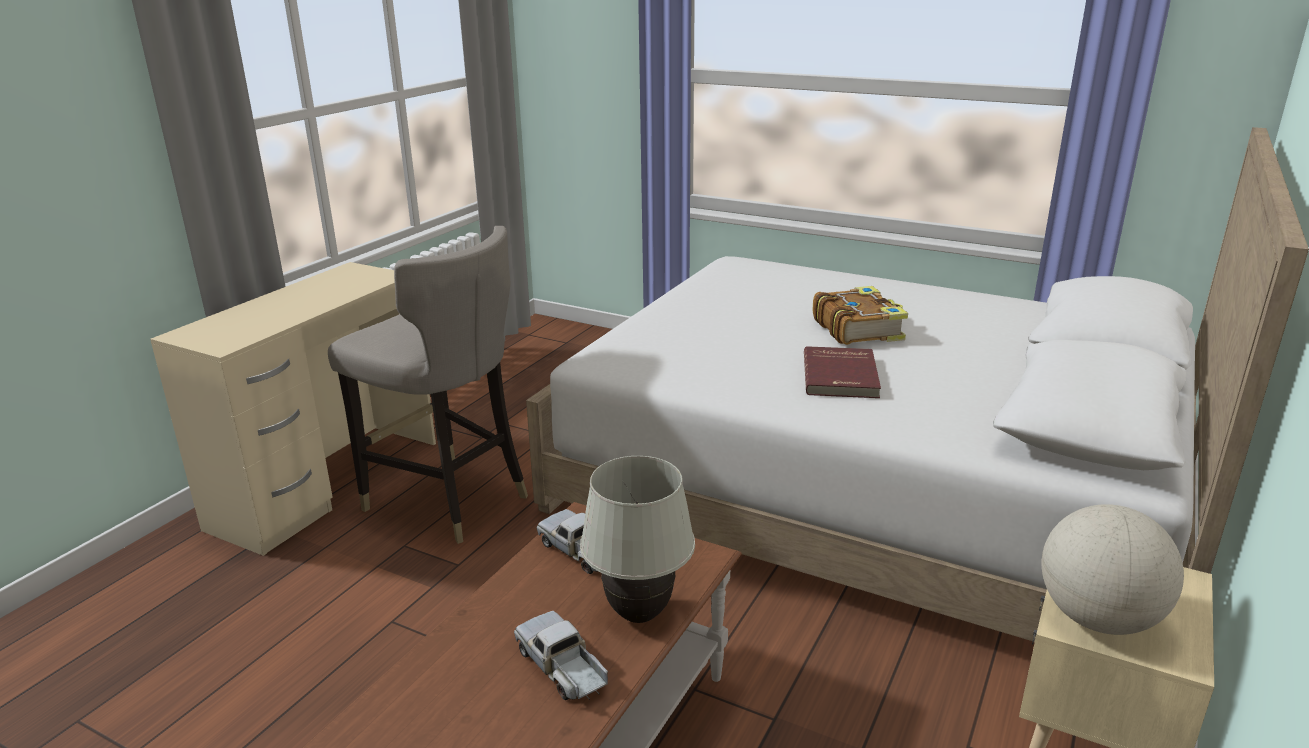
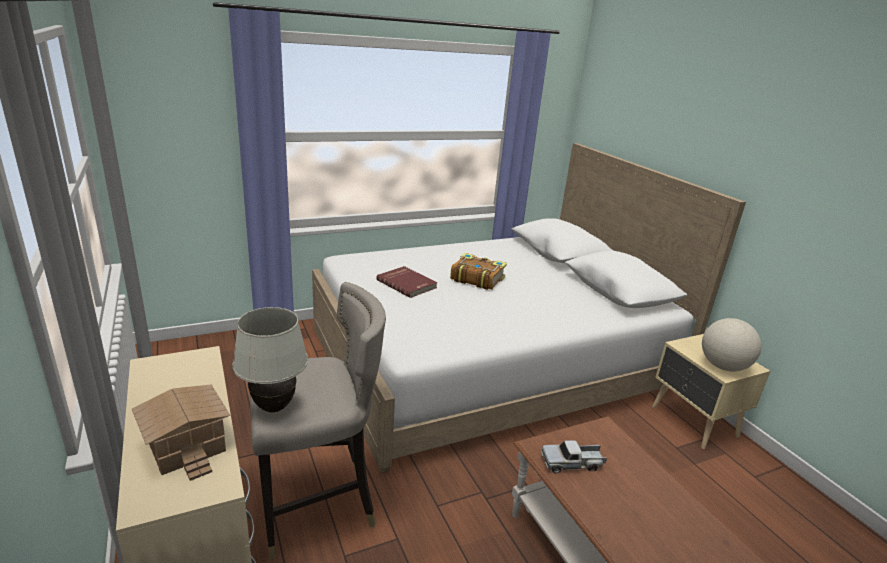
camera: 55 degrees left, 0 degrees up
(260, 318) = (184, 445): none -> toy house
(563, 667) = (674, 519): toy truck -> none
(639, 613) = (642, 471): white table lamp -> white table lamp (274, 406)
(842, 376) = (521, 307): red book -> red book (407, 283)

